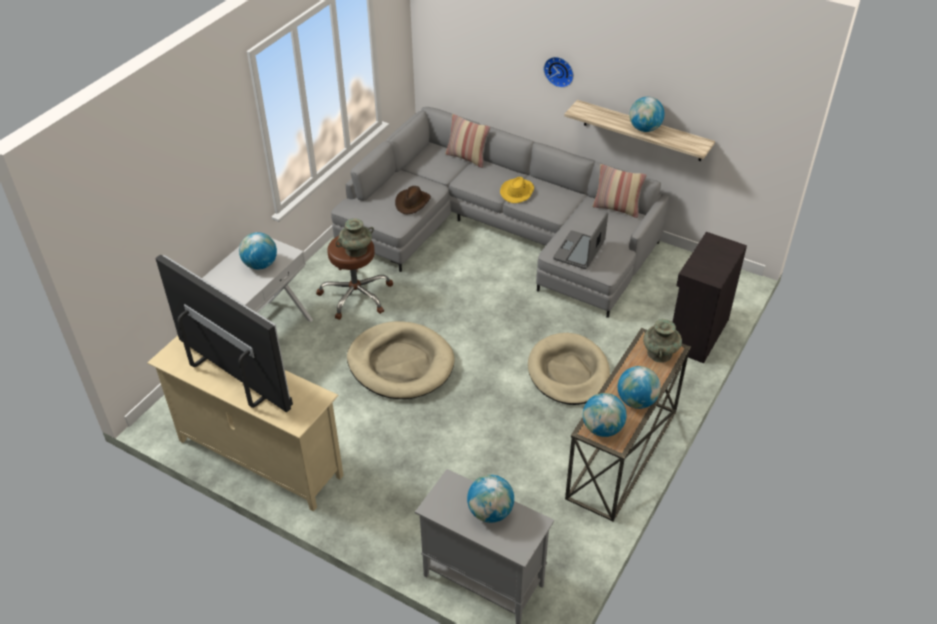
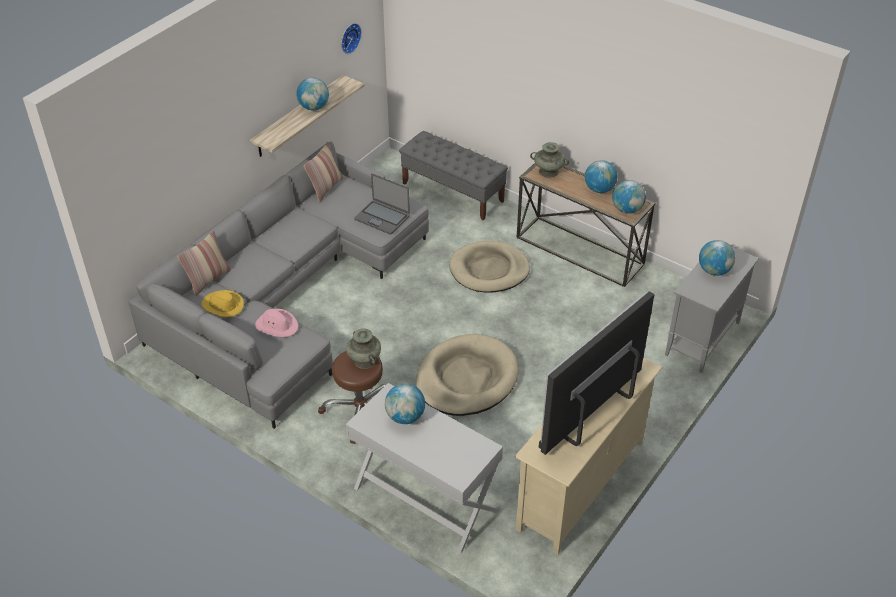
camera: 85 degrees left, 0 degrees up
(412, 203) = (277, 325): brown hat -> pink hat
(517, 192) = (281, 248): yellow hat -> yellow hat (222, 306)
(559, 71) = (231, 128): wall clock -> wall clock (349, 37)
(697, 334) = (453, 192): black cabinet -> grey bench

